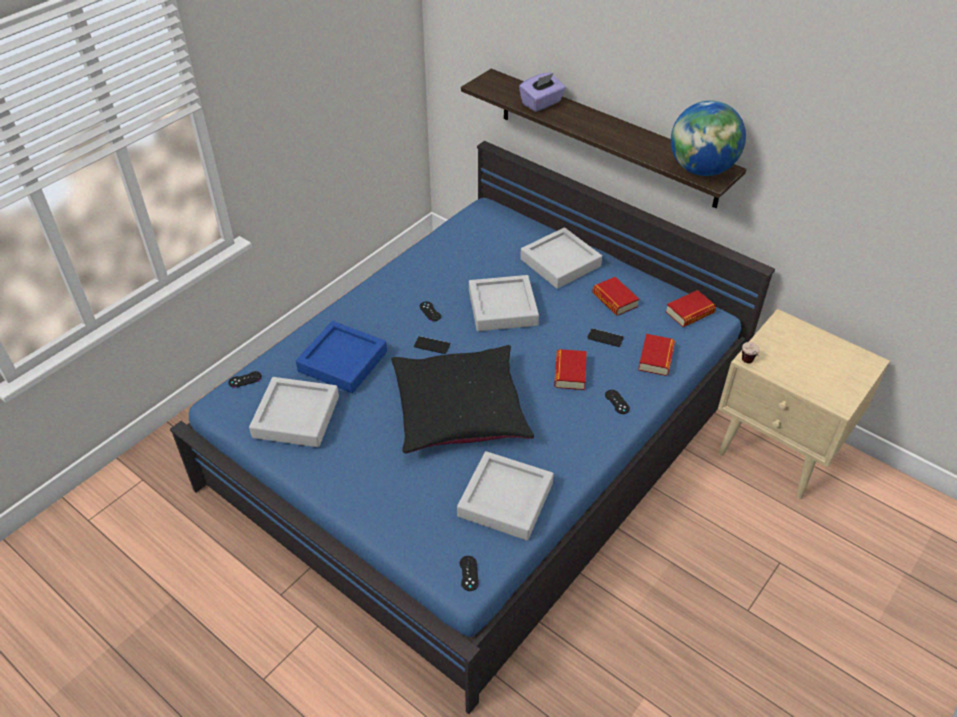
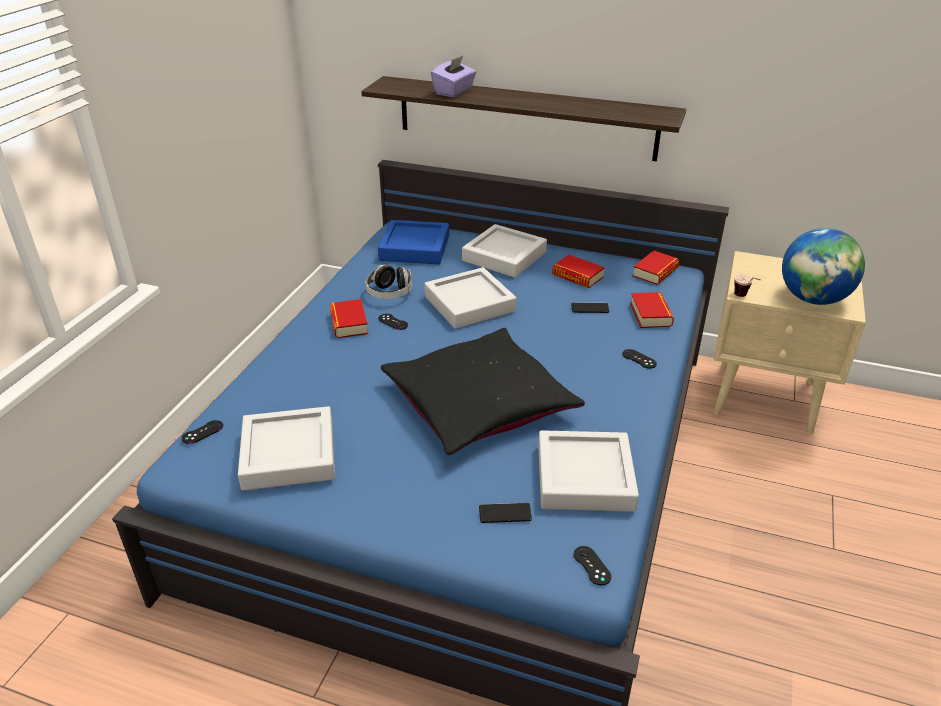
camera: 20 degrees left, 10 degrees down
(343, 361) = (318, 387): blue tray -> blue tray (414, 248)
(432, 345) = (413, 351): phone -> phone (505, 513)
(441, 281) = (389, 293): none -> headphones
(570, 373) = (575, 345): book -> book (349, 323)
(701, 170) = (647, 114): globe -> globe (813, 299)

